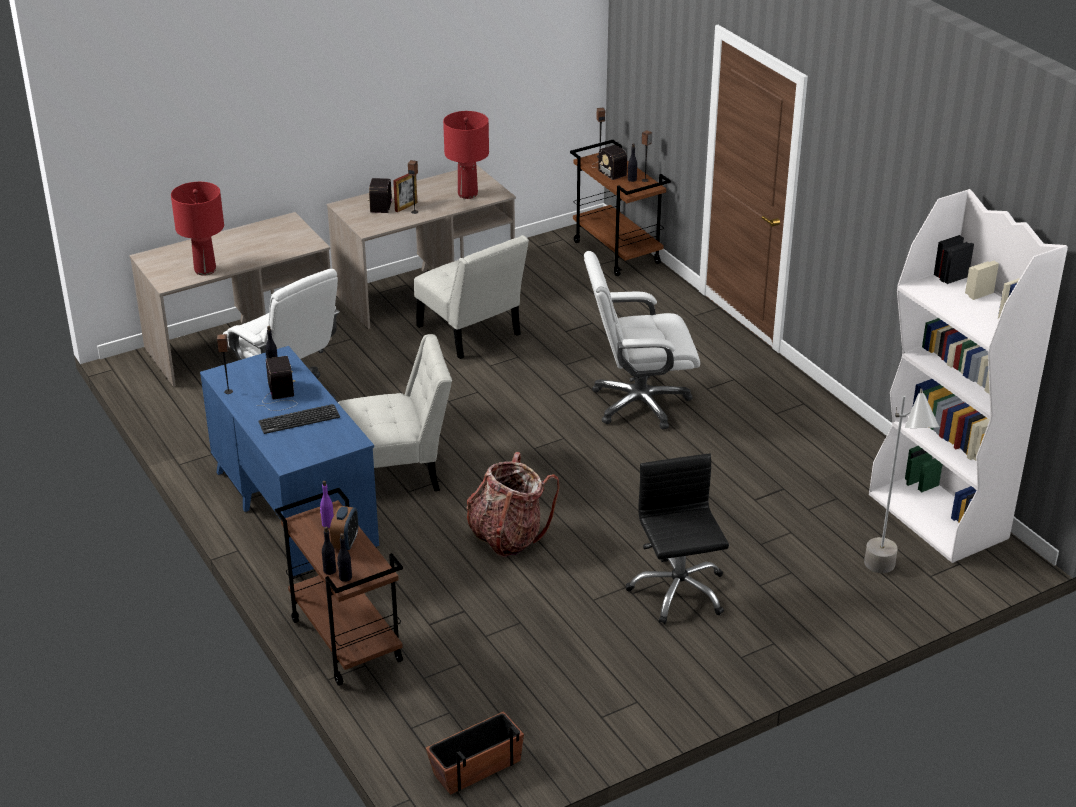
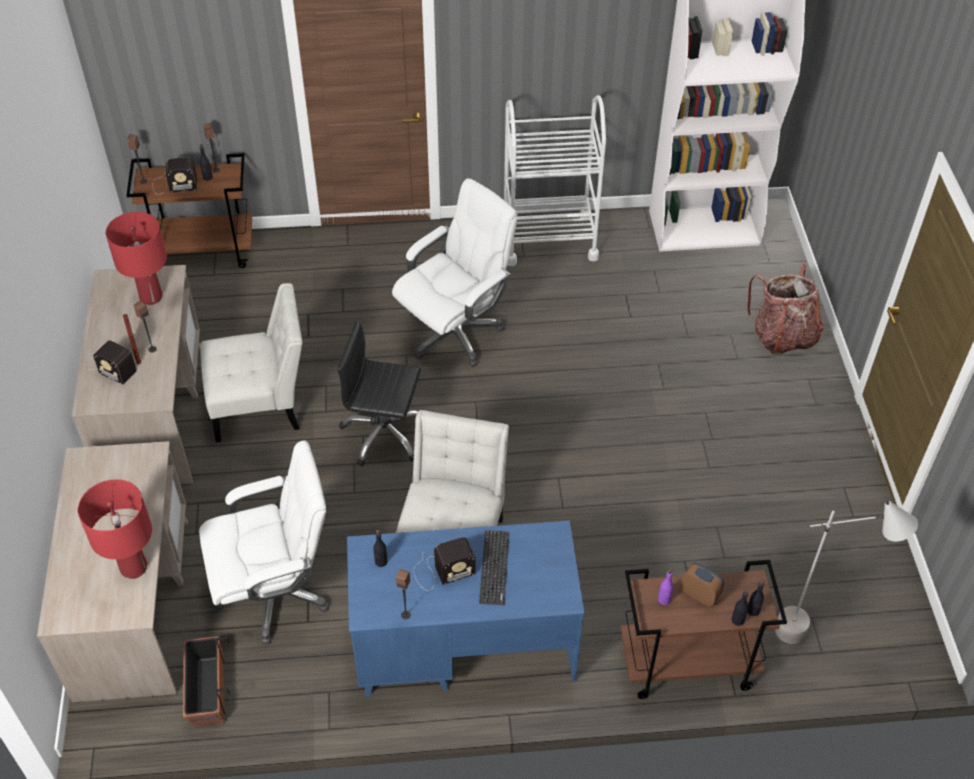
camera: 65 degrees left, 15 degrees up
(280, 396) = (441, 571): radio -> radio turned 150 degrees clockwise
(476, 767) = (884, 622): planter -> planter (208, 691)
(507, 536) = (596, 493): backpack -> backpack (782, 336)
(638, 403) = (455, 332): white office chair -> white office chair turned 150 degrees counterclockwise
(678, 591) = (723, 410): black office chair -> black office chair (384, 434)
(814, 421) = (548, 239): none -> white cart
(886, 580) = (763, 287): grey floor lamp -> grey floor lamp (816, 637)

